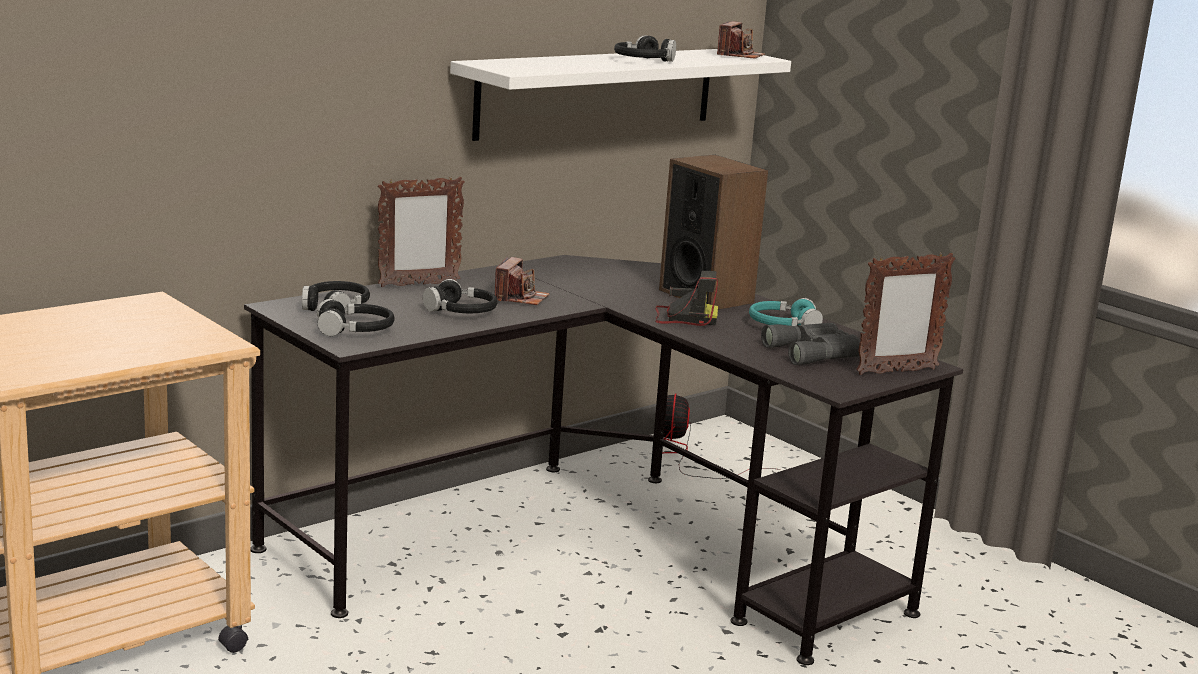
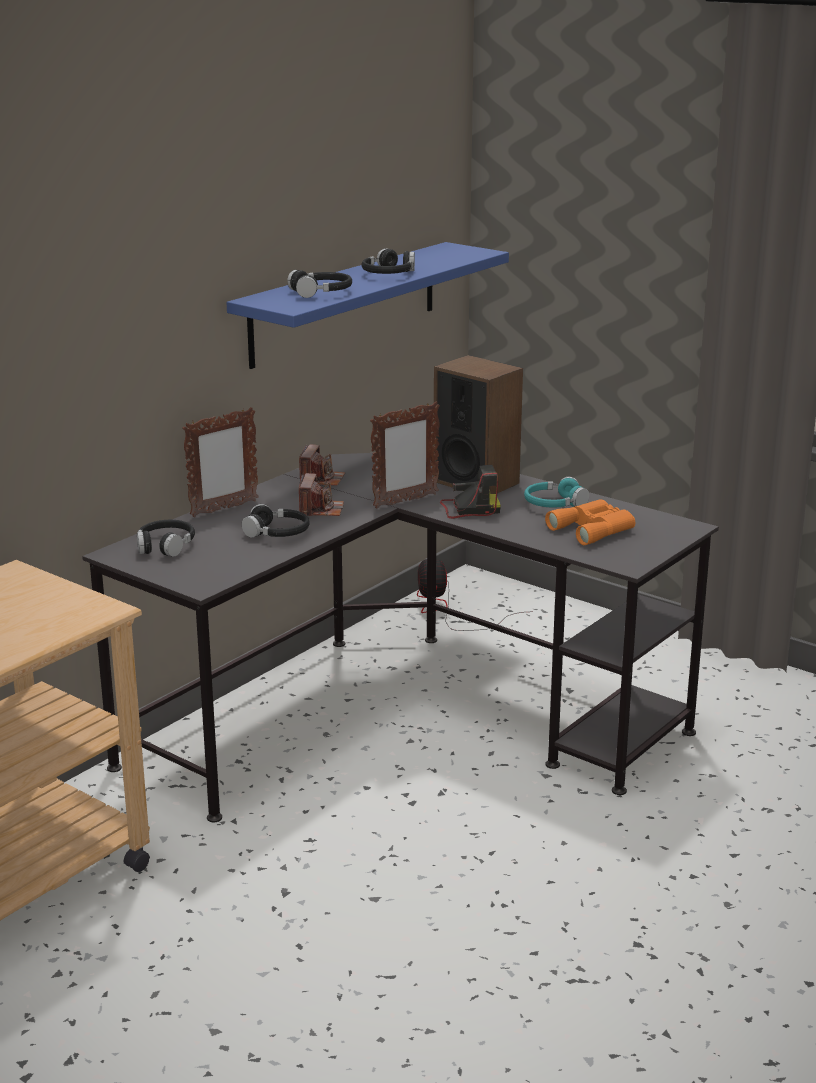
camera: 10 degrees left, 5 degrees up
(355, 330) = (197, 568): black headphones -> black headphones (321, 292)
(598, 92) = (345, 303): white shelf -> blue shelf
(739, 56) = (462, 252): camera -> camera (321, 479)
(816, 352) = (594, 529): grey binoculars -> orange binoculars
(896, 372) = (667, 538): picture frame -> picture frame (405, 501)

